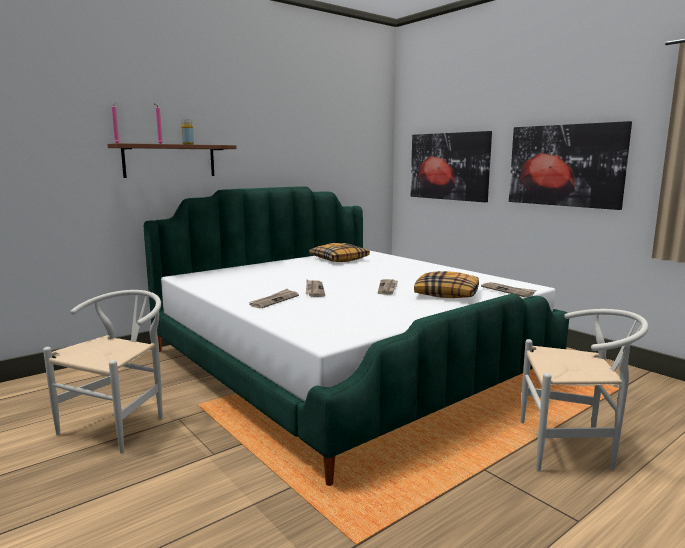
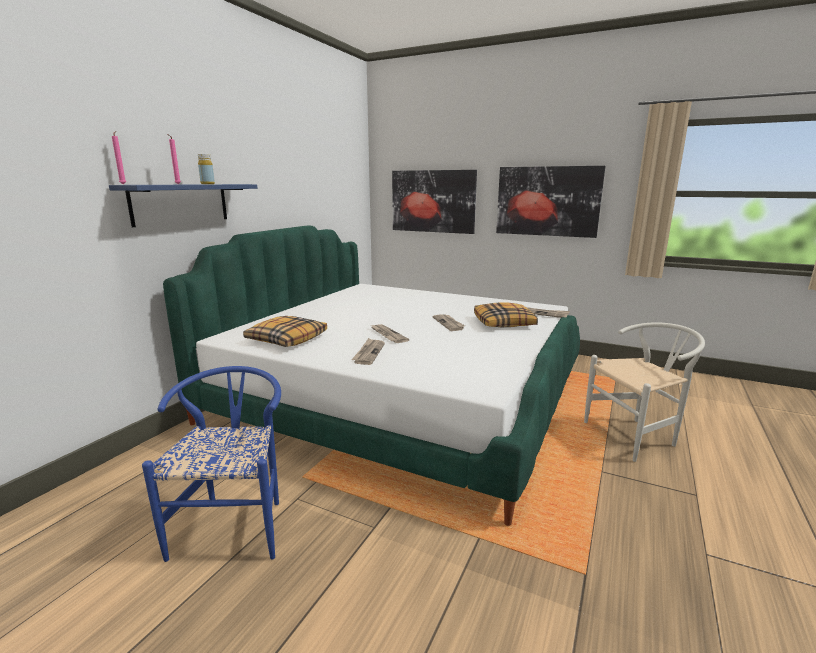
camera: 25 degrees left, 5 degrees up
(120, 424) = (236, 524): white chair -> blue chair
(170, 161) = (181, 203): brown shelf -> blue shelf
(339, 259) = (357, 297): pillow -> pillow (286, 339)

